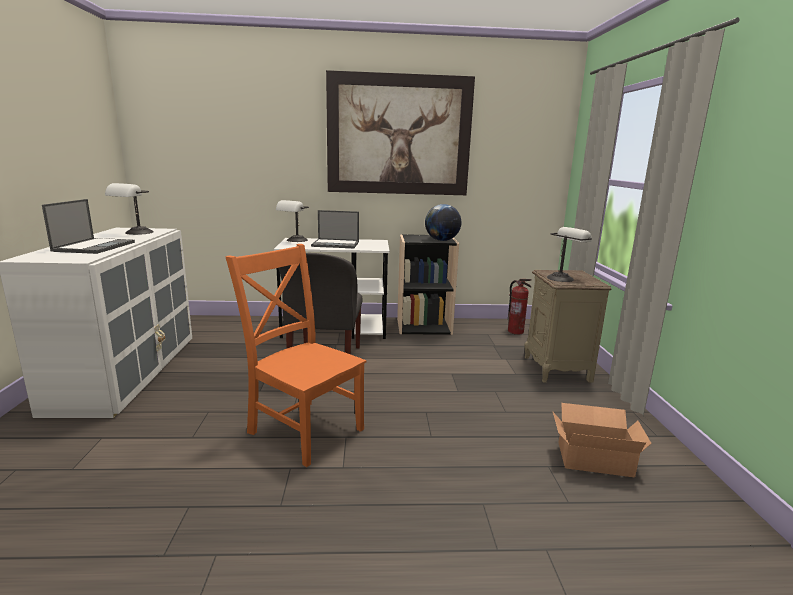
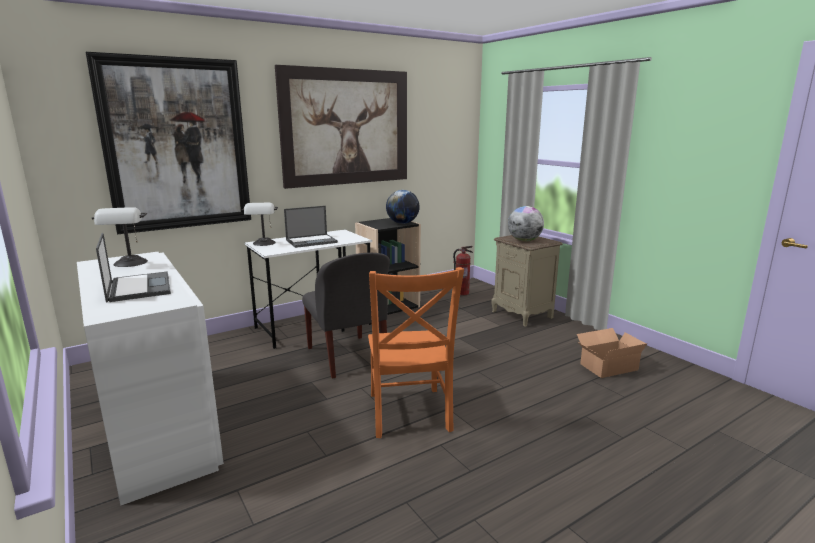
camera: 30 degrees left, 0 degrees up
(233, 143) = (177, 145): none -> picture
(303, 428) = (409, 414): orange chair -> orange chair turned 105 degrees counterclockwise
(563, 277) = (524, 240): table lamp -> globe

